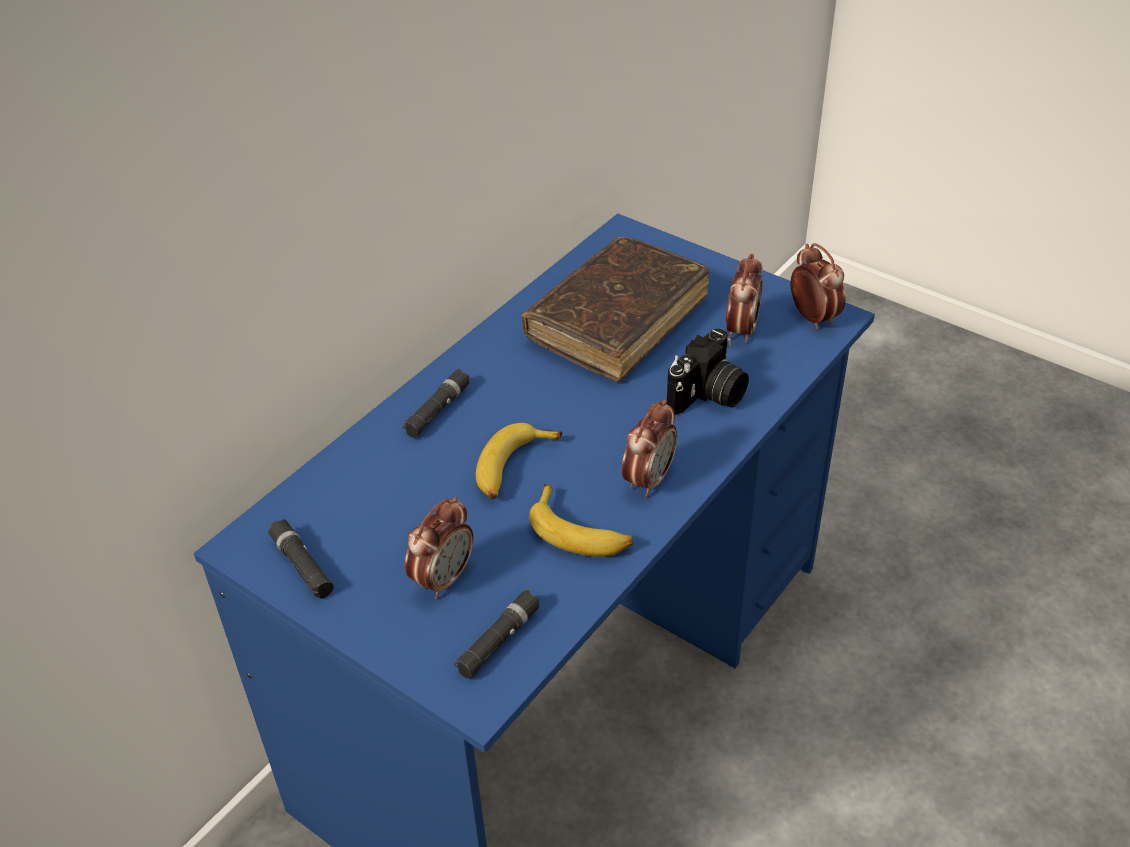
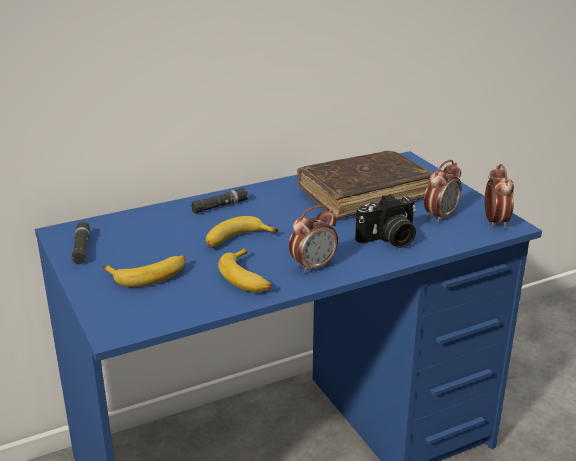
camera: 25 degrees right, 15 degrees down
(443, 579) = (149, 275): alarm clock -> banana
(498, 640) = (151, 310): black flashlight -> none

